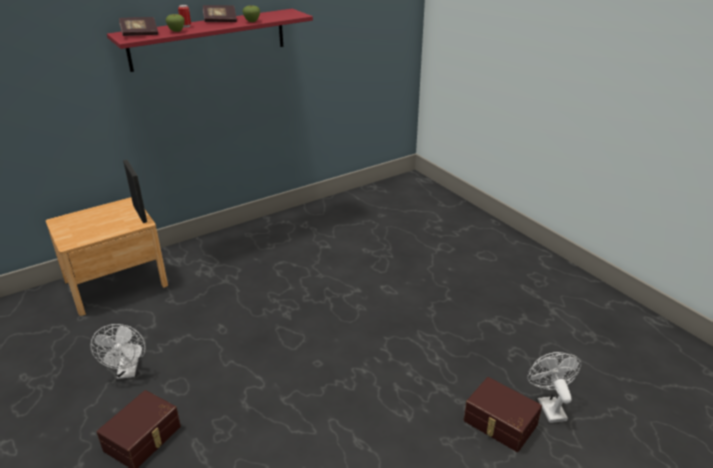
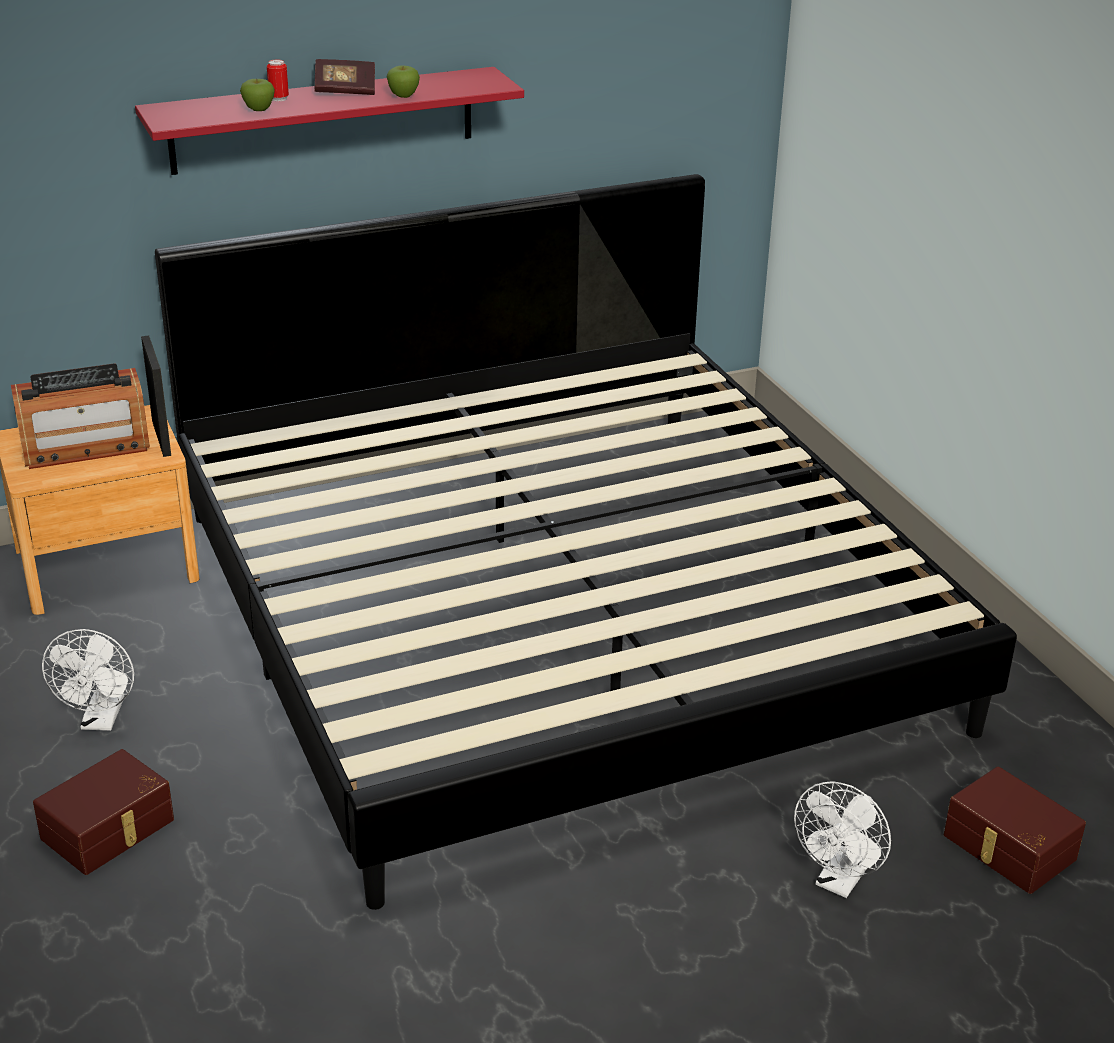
camera: 10 degrees right, 0 degrees up
(98, 222) = (85, 446): none -> radio
(140, 34) = (192, 113): book -> none
(356, 281) = (555, 615): none -> bed
(499, 423) = (734, 897): brown storage box -> brown storage box (1007, 848)
(549, 406) = (839, 882): white fan -> white fan turned 150 degrees counterclockwise

